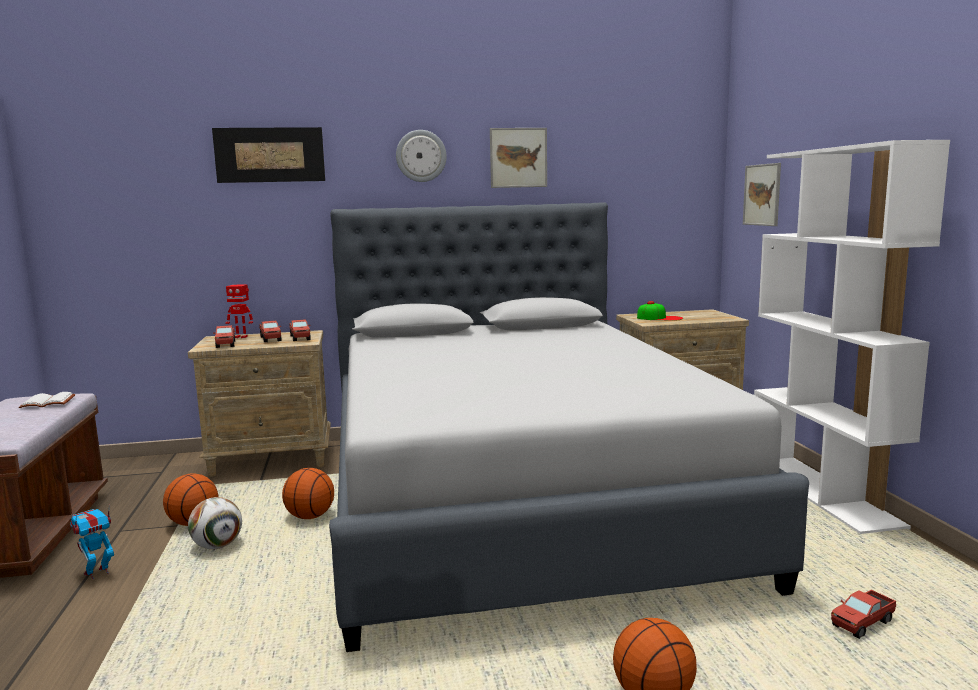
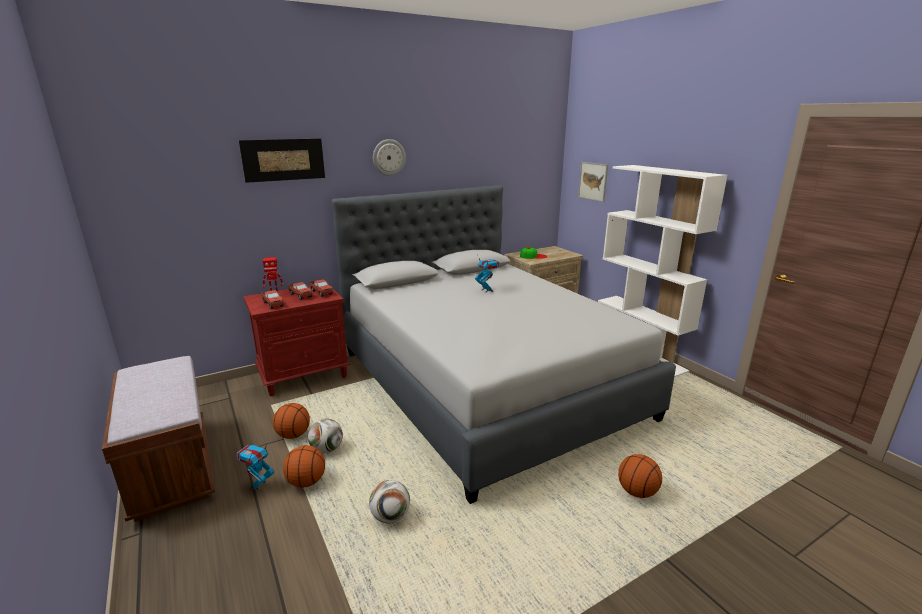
camera: 20 degrees left, 10 degrees up
(49, 402) = (168, 370): white book -> none
(220, 644) = (390, 516): none -> football
(272, 459) = (304, 375): beige nightstand -> red nightstand
(310, 516) = (370, 416): basketball -> basketball (306, 482)
(518, 158) = (449, 157): picture -> none
(529, 346) = (487, 290): none -> toy robot
(862, 624) = (699, 431): toy truck -> none

